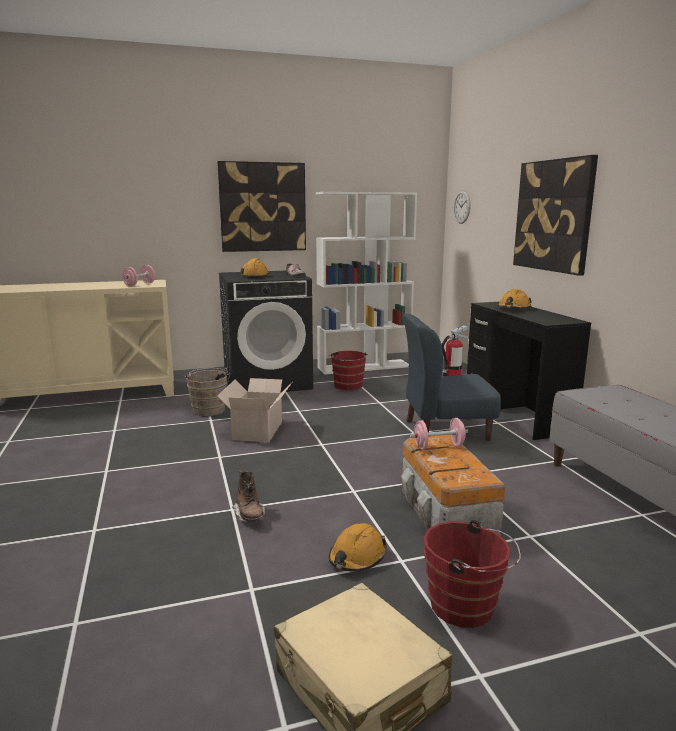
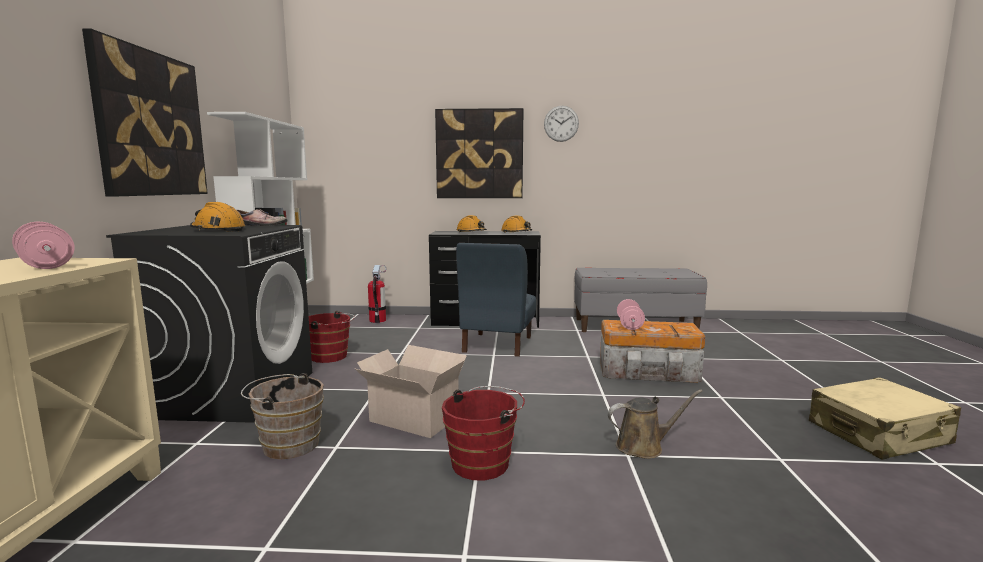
camera: 70 degrees left, 5 degrees down
(250, 515) = (643, 446): brown boot -> brown watering can
(357, 557) = (719, 410): orange hard hat -> orange hard hat (516, 233)
(462, 207) = (331, 147): wall clock -> wall clock (561, 123)
(467, 607) = (774, 389): red bucket -> red bucket (484, 462)

